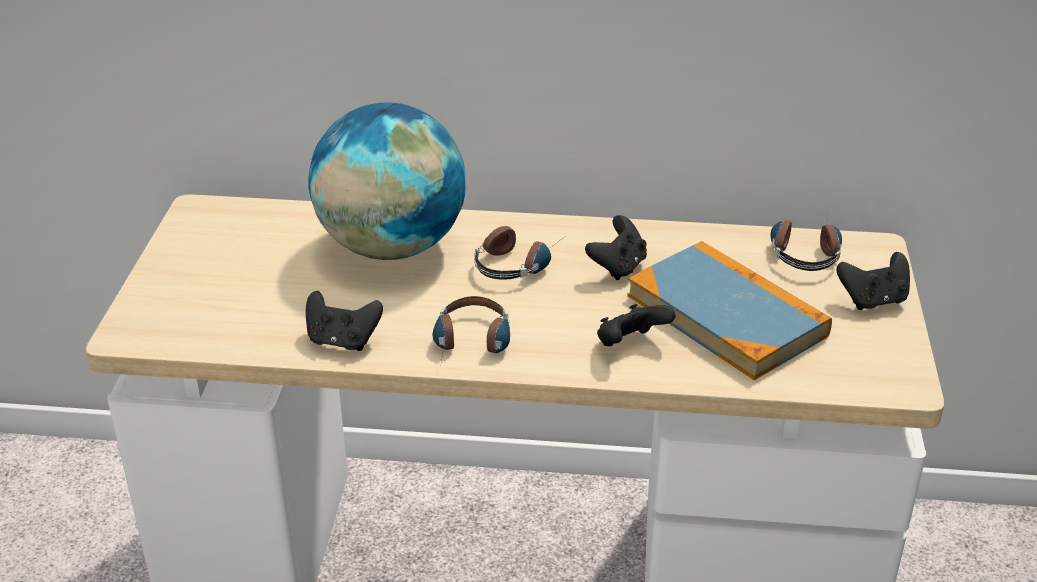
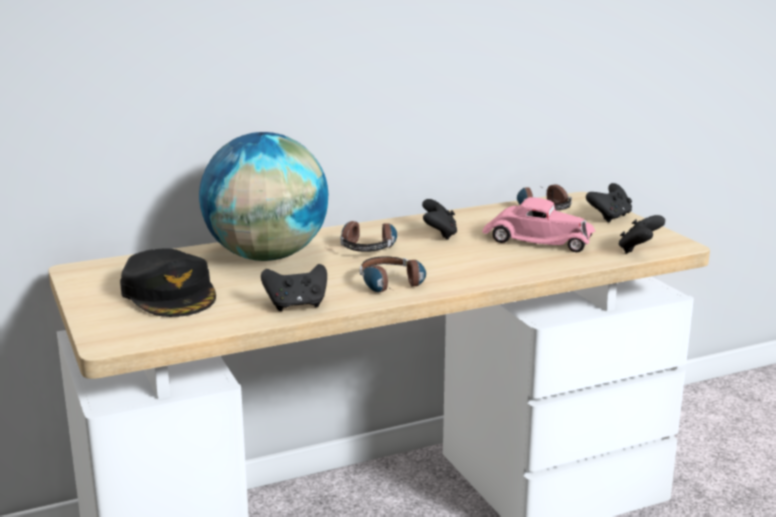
camera: 30 degrees left, 15 degrees down
(243, 278) = (170, 294): none -> black cap
(630, 344) = (498, 264): black game controller -> black game controller (638, 250)
(726, 315) = (537, 240): book -> pink toy car

